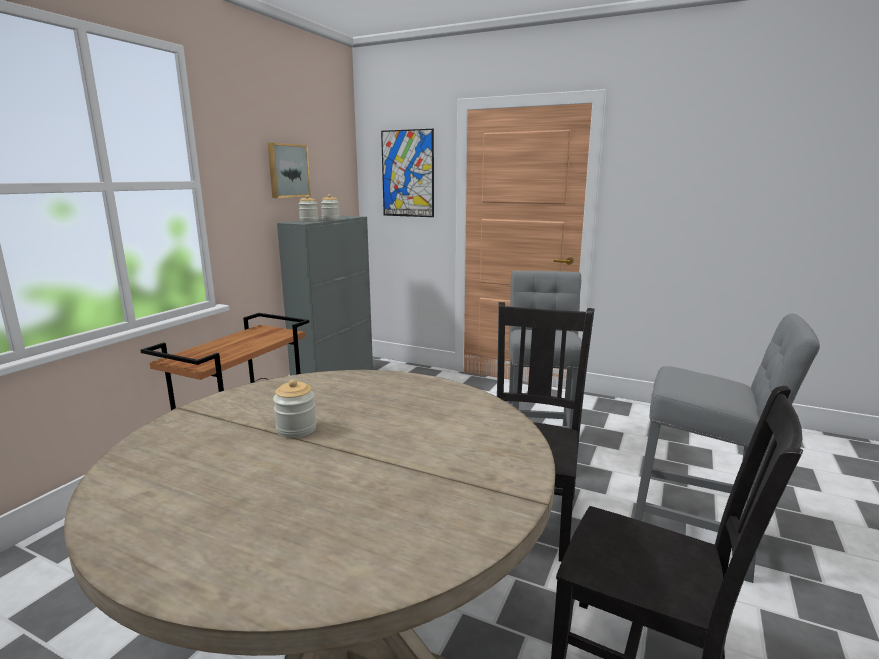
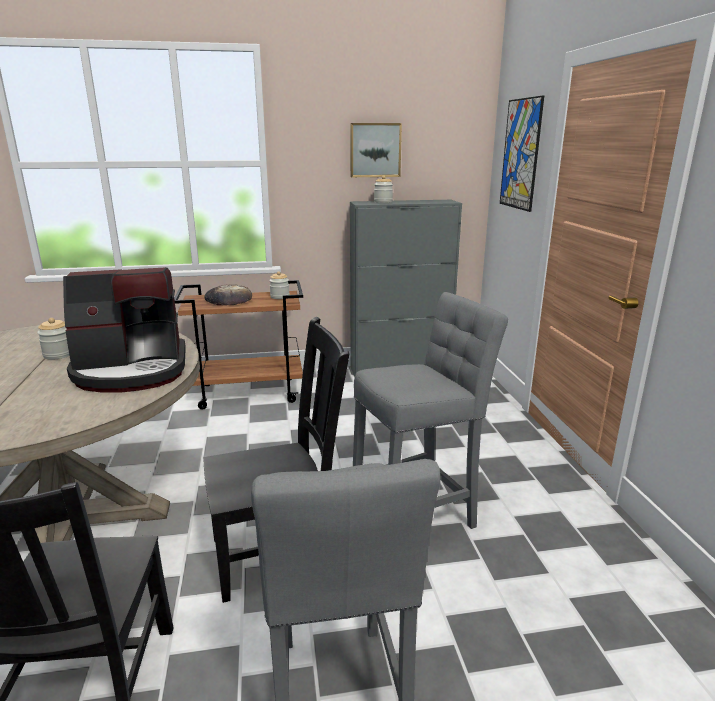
camera: 55 degrees right, 5 degrees up
(221, 349) = (228, 299): none -> bread
(330, 219) = (409, 202): jar -> jar (280, 297)
(415, 401) = (132, 371): none -> coffee machine

